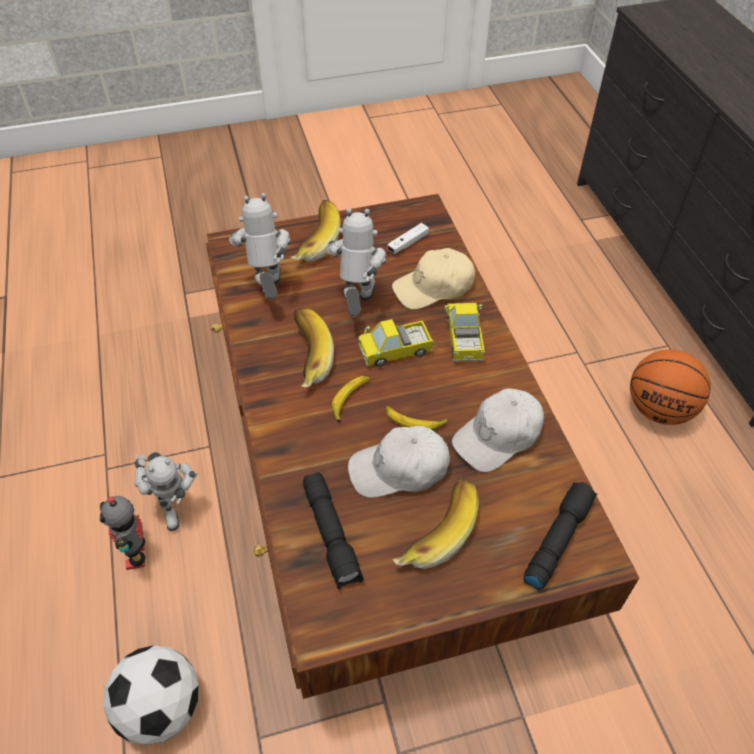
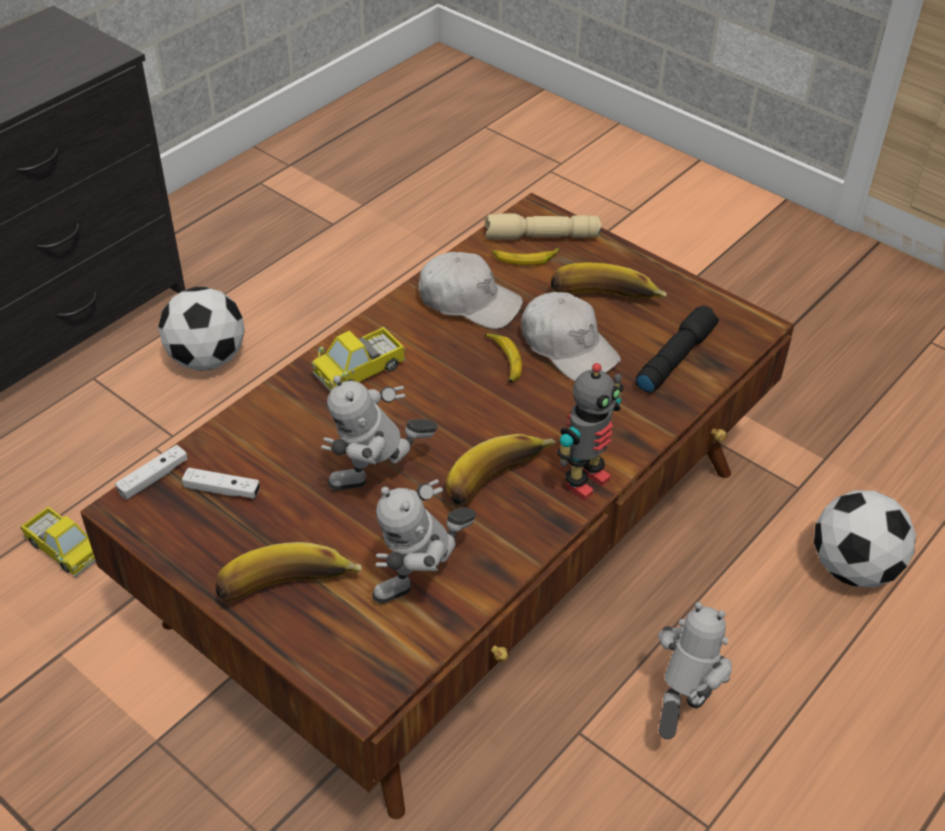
camera: 125 degrees left, 5 degrees down
(138, 555) = (762, 697): toy robot -> toy robot (584, 481)
(350, 400) = (522, 418): banana -> banana (525, 258)
(395, 351) = (424, 416): toy truck -> toy truck (64, 550)
(434, 288) = (293, 429): beige cap -> none
(439, 222) = (153, 478): none -> white game controller
(557, 538) = (541, 237): black flashlight -> beige flashlight
(658, 409) = (207, 359): basketball -> football

